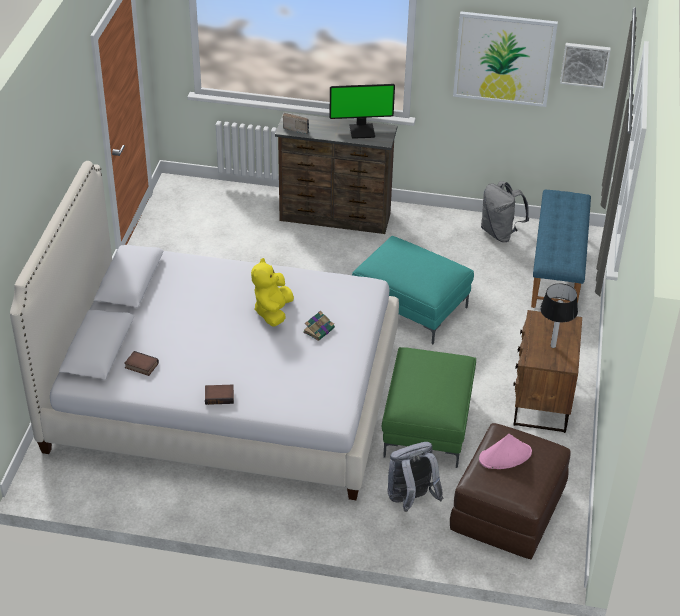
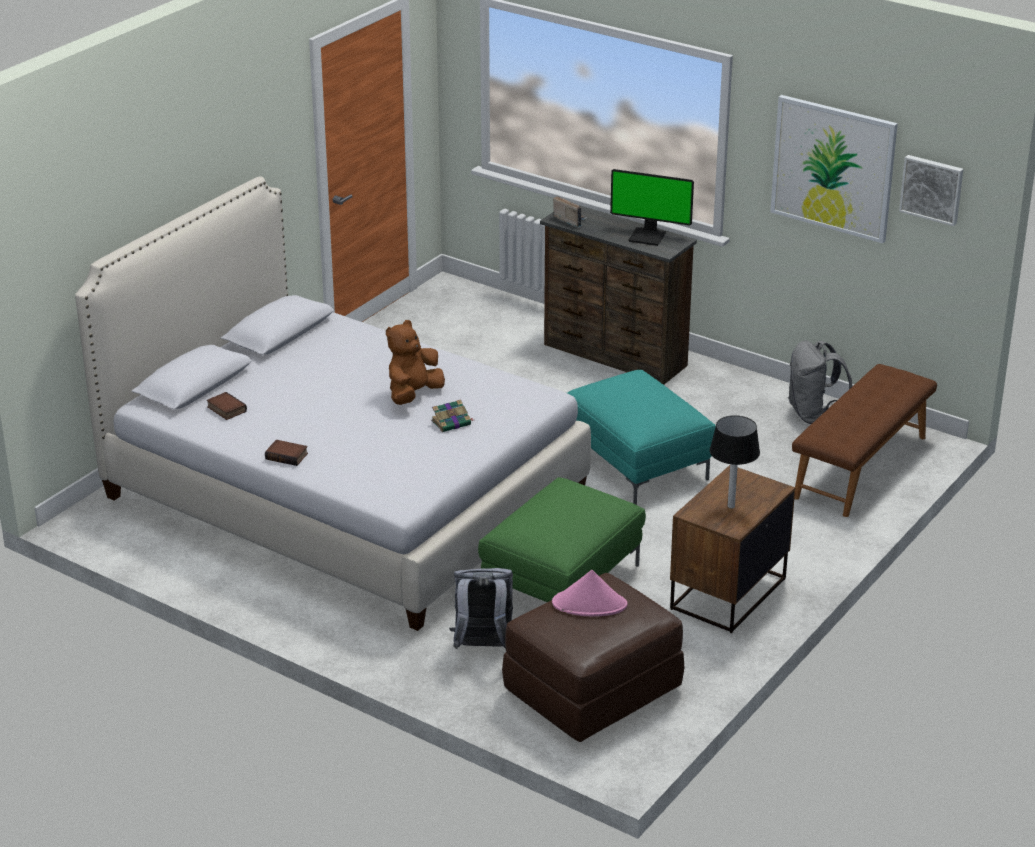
camera: 25 degrees right, 10 degrees down
(273, 312) = (413, 395): yellow plush toy -> brown plush toy
(558, 269) = (861, 467): blue bench -> brown bench

